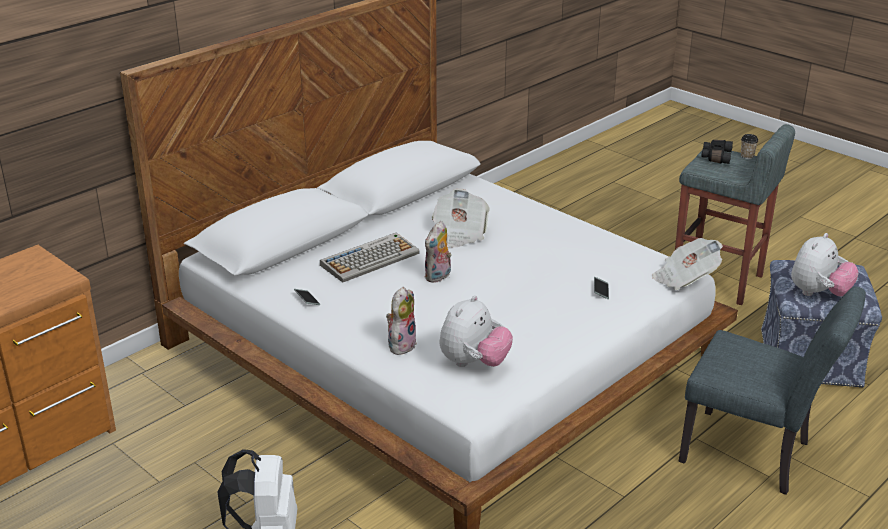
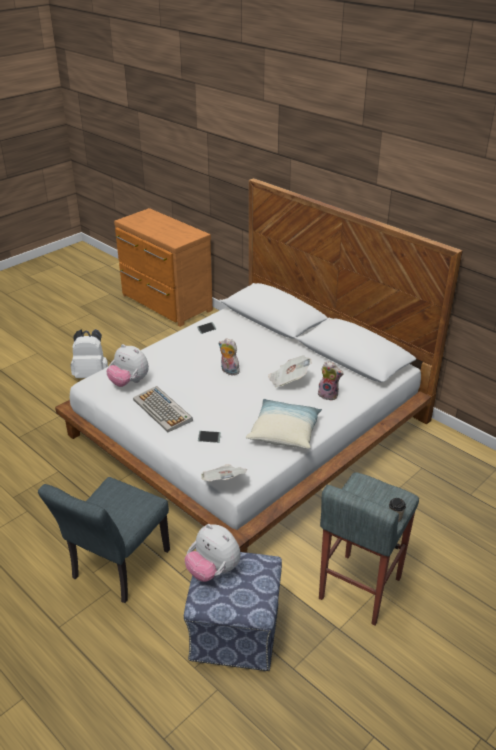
camera: 90 degrees right, 5 degrees up
(370, 258) = (253, 347): keyboard -> keyboard (163, 410)
(401, 344) = (155, 360): plush toy -> plush toy (329, 395)
(576, 239) = (284, 432): none -> pillow
(715, 157) = (390, 496): black binoculars -> none

